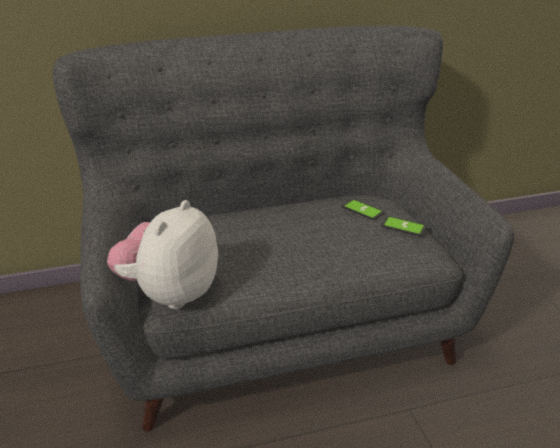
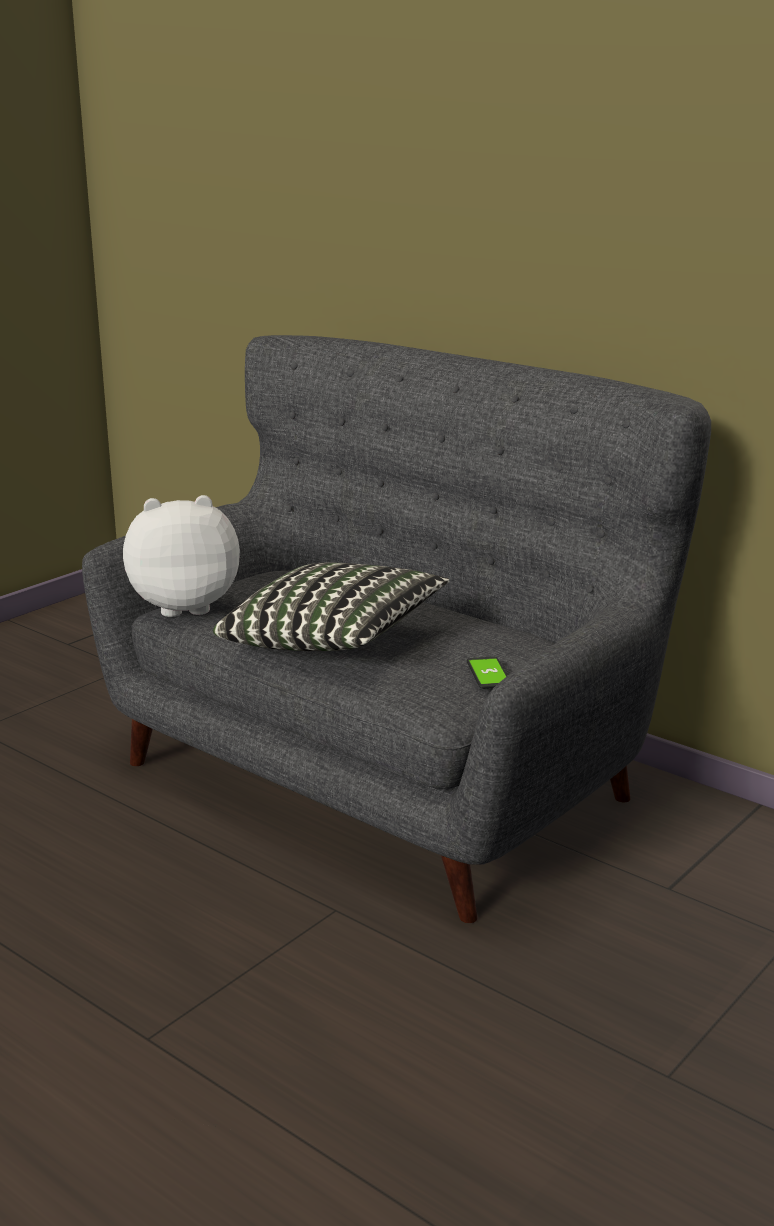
camera: 55 degrees right, 10 degrees down
(304, 257) = (333, 642): none -> pillow
(362, 210) = (496, 645): phone -> none

